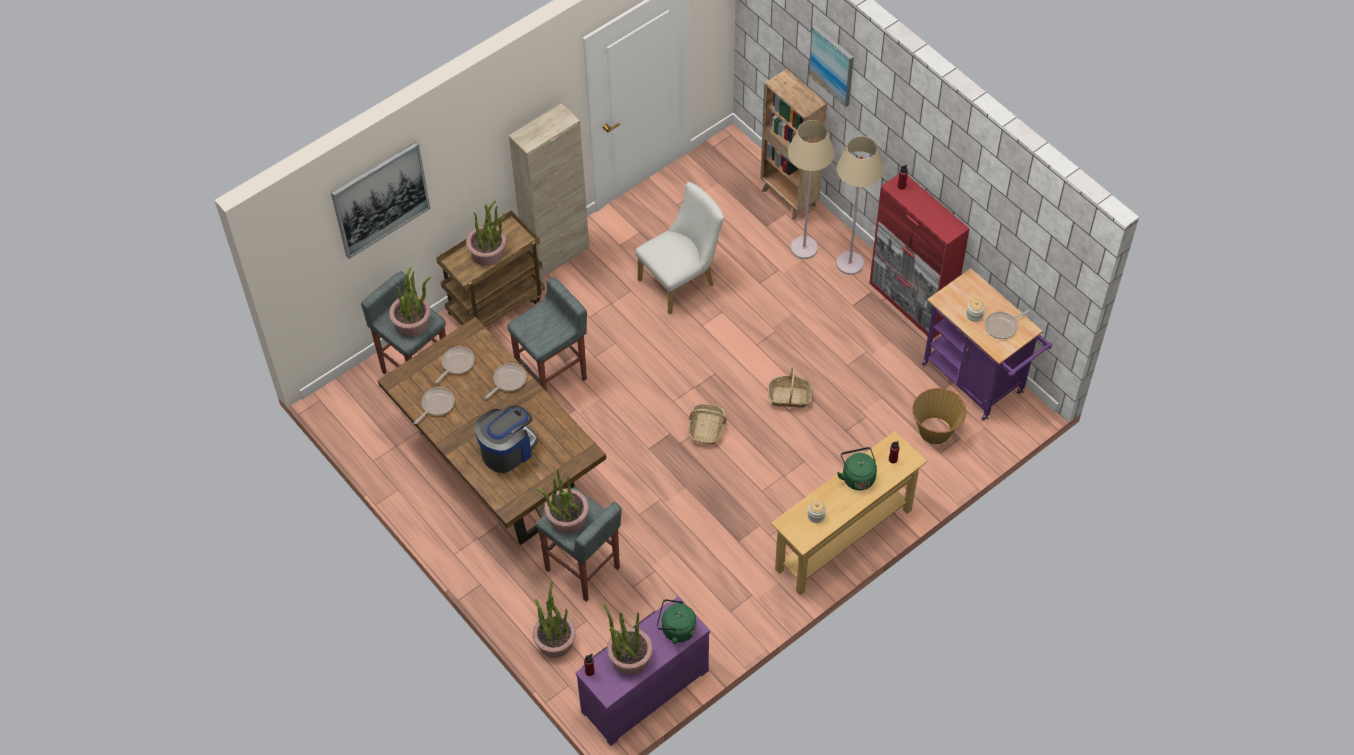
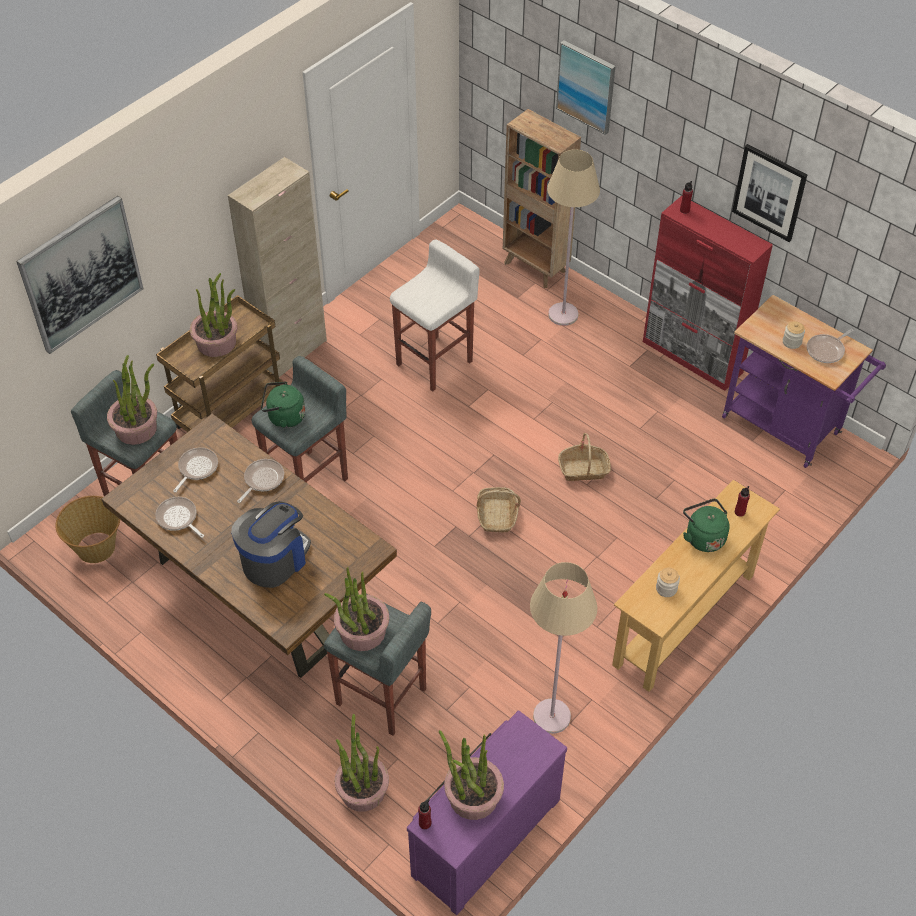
camera: 10 degrees left, 5 degrees down
(436, 405) = (178, 518): frying pan -> frying pan turned 75 degrees counterclockwise
(676, 629) = (525, 752): green kettle -> green kettle (284, 417)
(681, 281) = (436, 363): white chair -> white stool
(849, 264) = (616, 324): beige floor lamp -> beige floor lamp (551, 717)
(935, 430) = (756, 485): basket -> basket (96, 547)
(966, 187) = (769, 192): none -> picture

